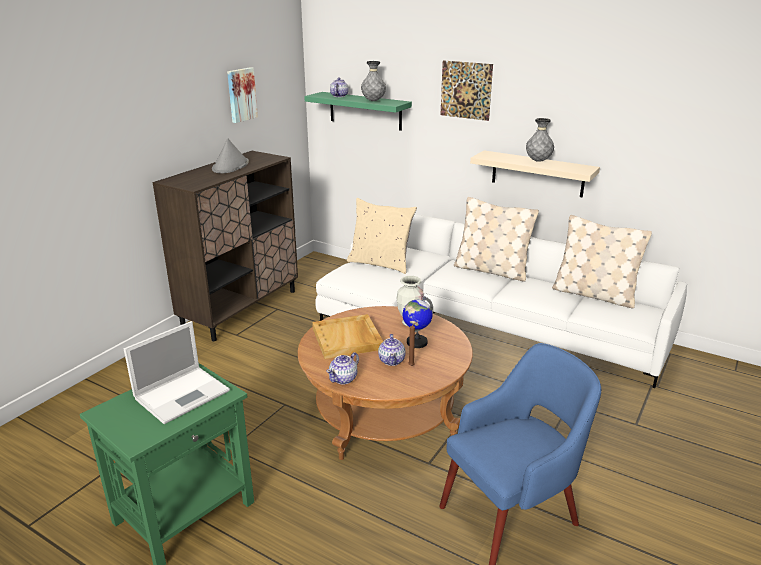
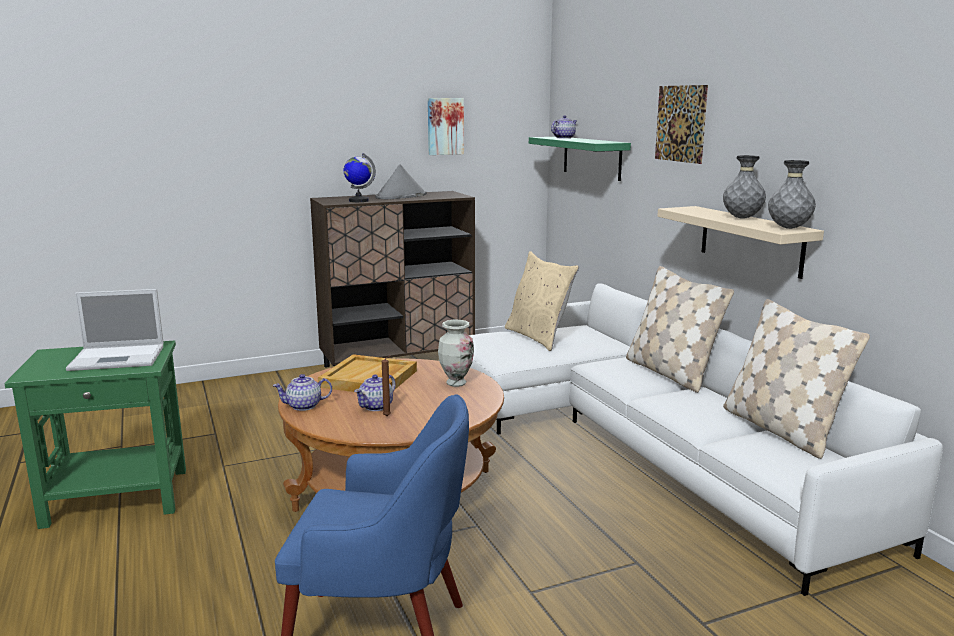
camera: 35 degrees right, 10 degrees down
(373, 101) = (587, 140): grey vase -> grey vase (788, 228)
(416, 342) = (431, 400): globe -> globe (358, 201)

